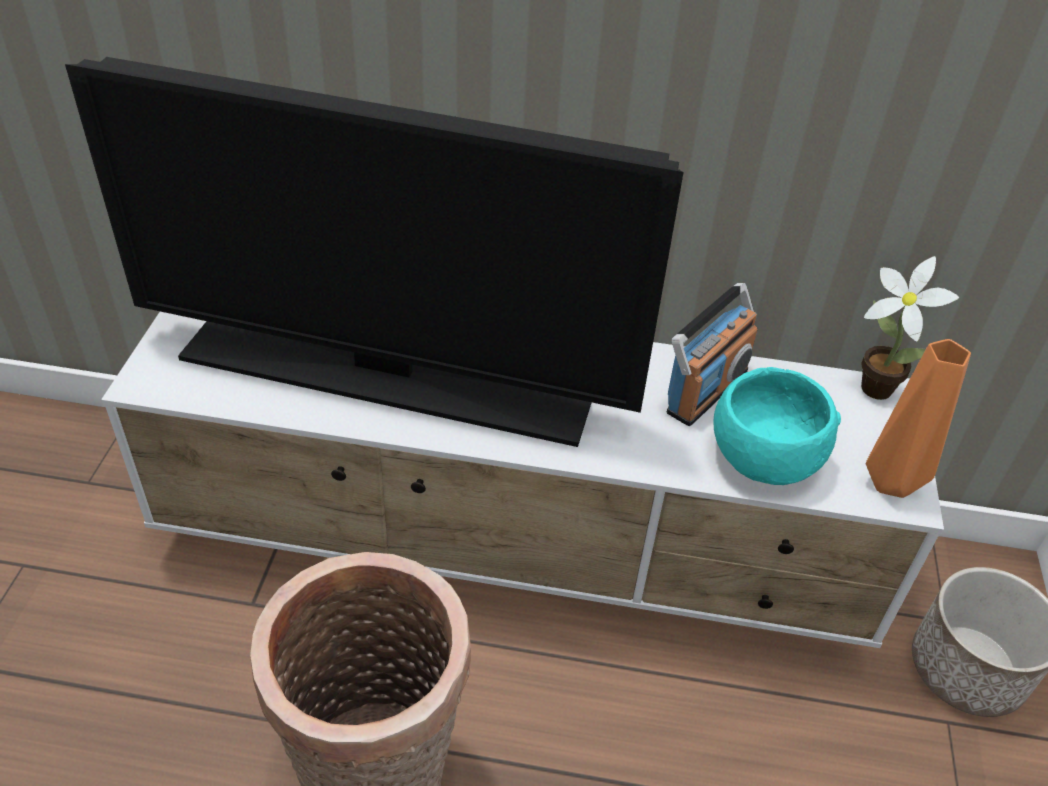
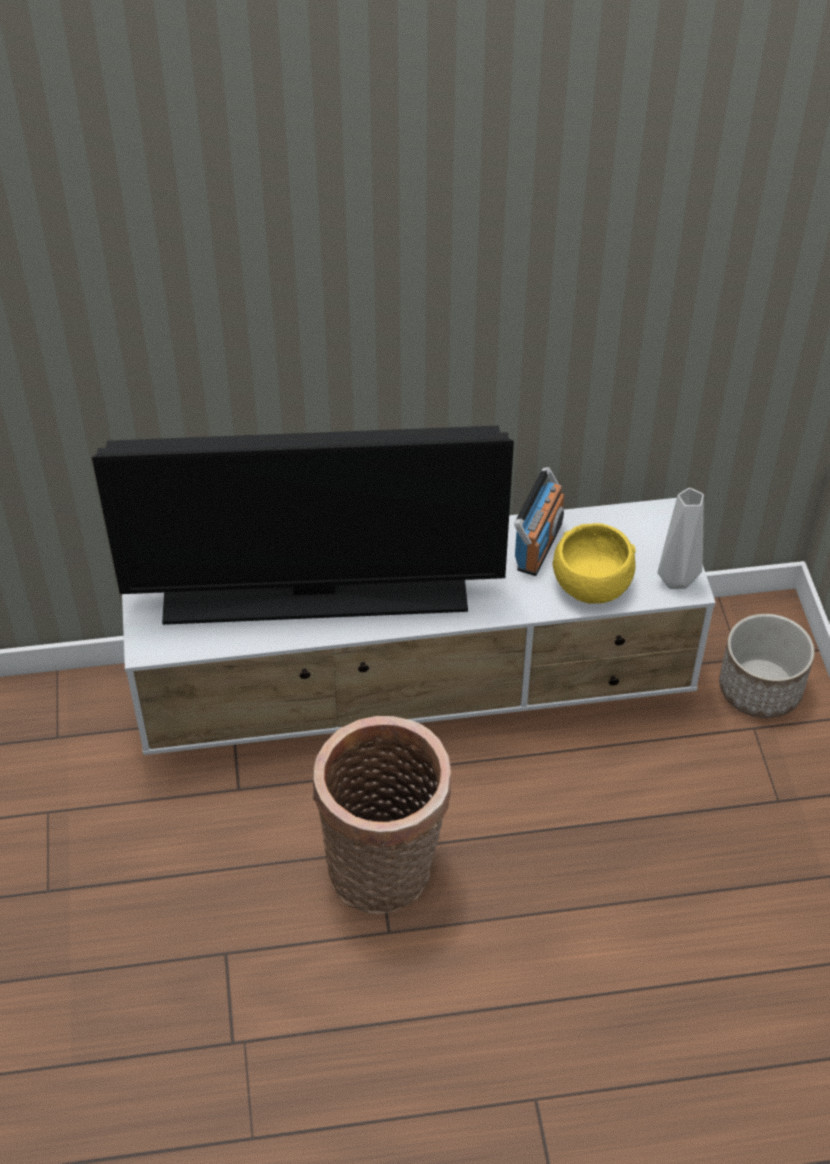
camera: 15 degrees left, 5 degrees up
(762, 457) = (590, 585): turquoise bowl -> yellow bowl
(873, 385) = (650, 510): potted plant -> none
(889, 480) = (675, 578): orange vase -> grey vase

